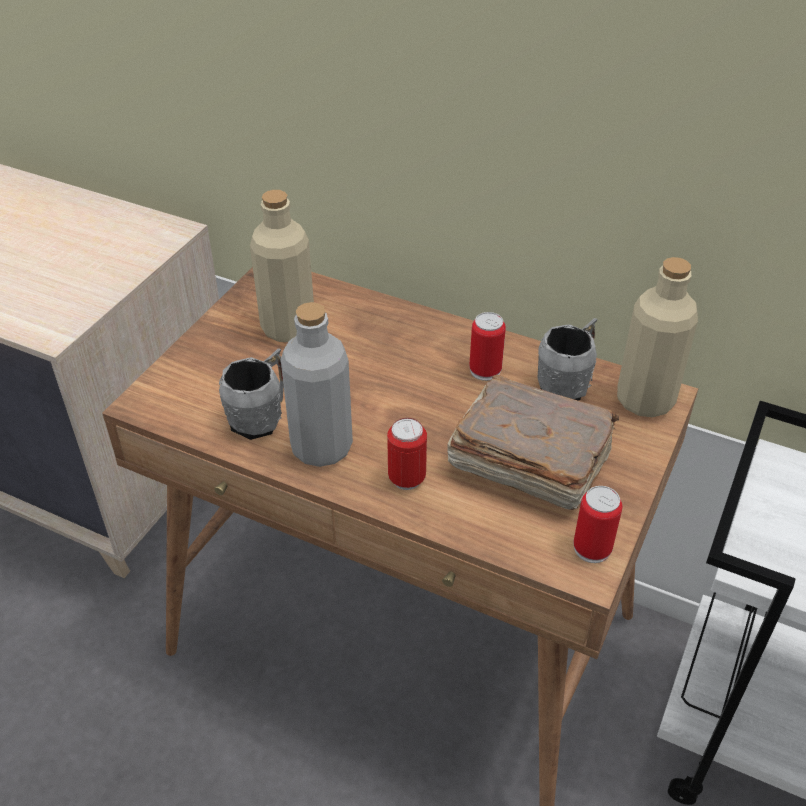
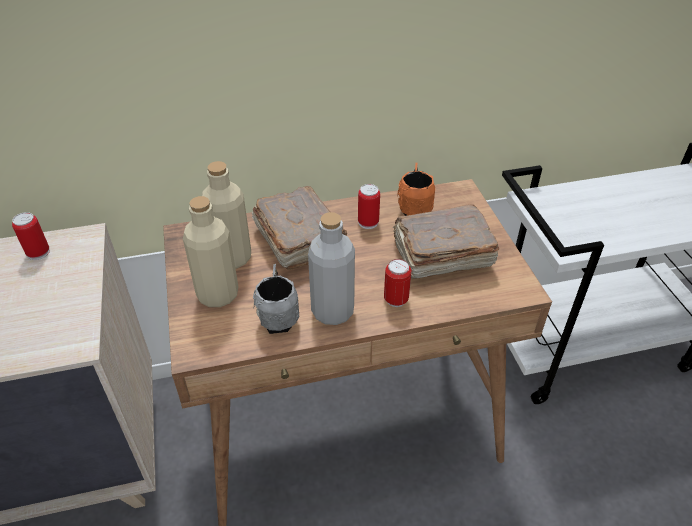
camera: 40 degrees left, 0 degrees up
(380, 347) = (299, 239): none -> brown book
(567, 384) = (414, 208): grey mug -> orange mug
(592, 548) = (515, 279): can -> can (38, 252)
(645, 400) = (457, 196): beige bottle -> beige bottle (218, 294)

